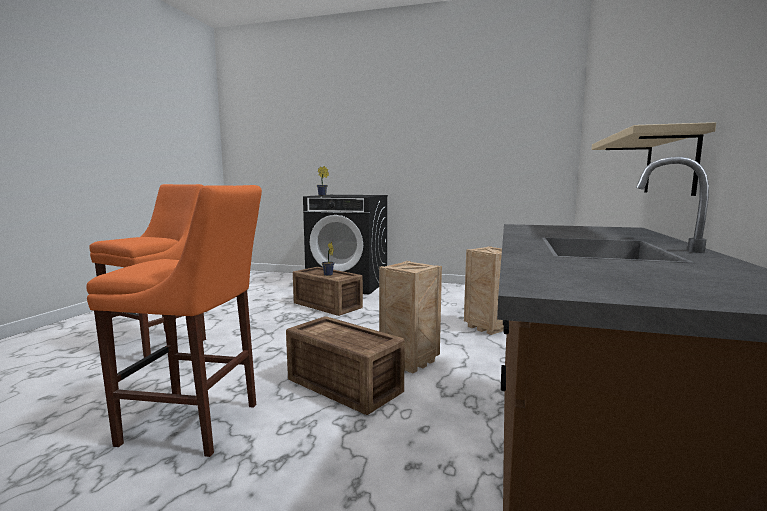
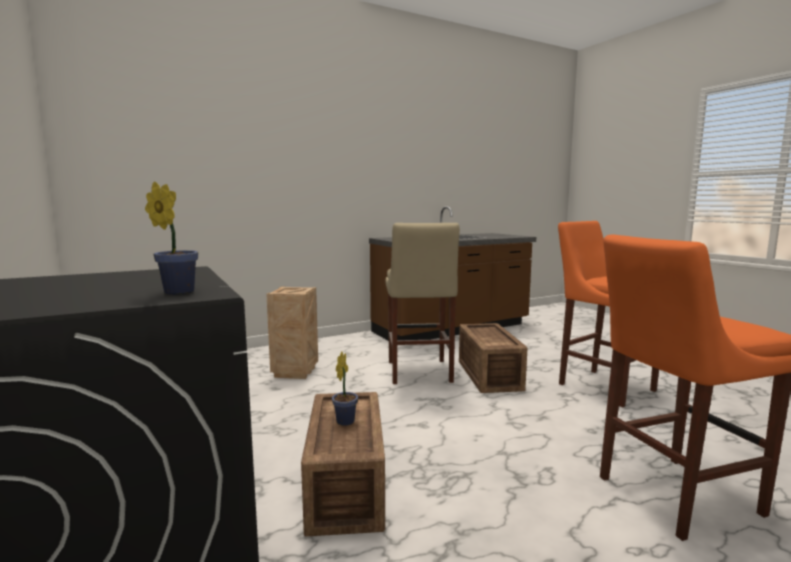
camera: 135 degrees left, 0 degrees up
(409, 361) = (419, 373): crate -> beige stool
(670, 164) = (387, 206): beige shelf -> none

